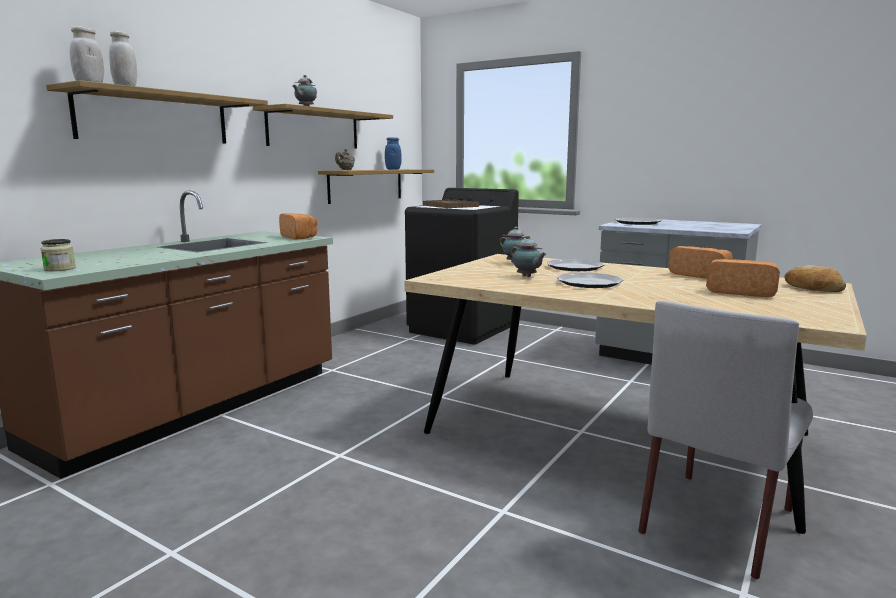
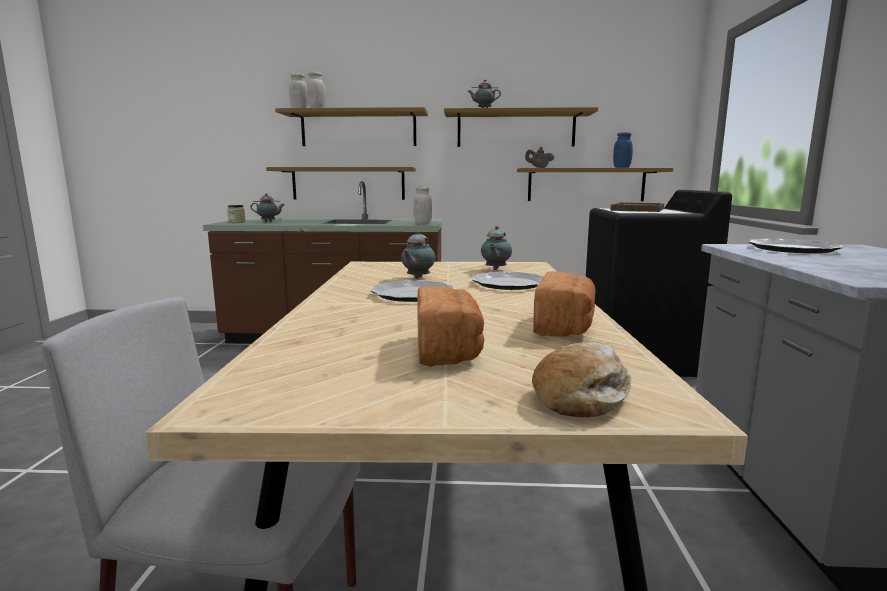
camera: 60 degrees right, 0 degrees up
(107, 261) = (269, 222): none -> teapot
(146, 194) = (348, 183): none -> shelf
(299, 237) = (423, 223): bread -> white jar

